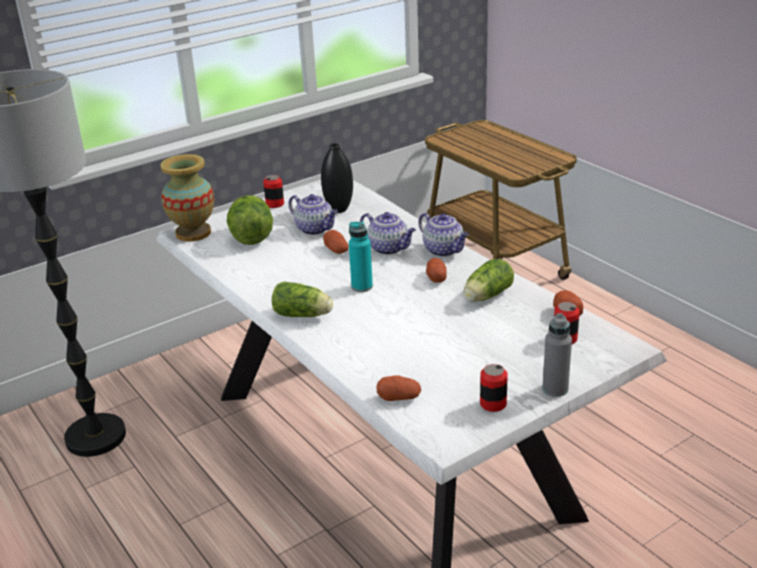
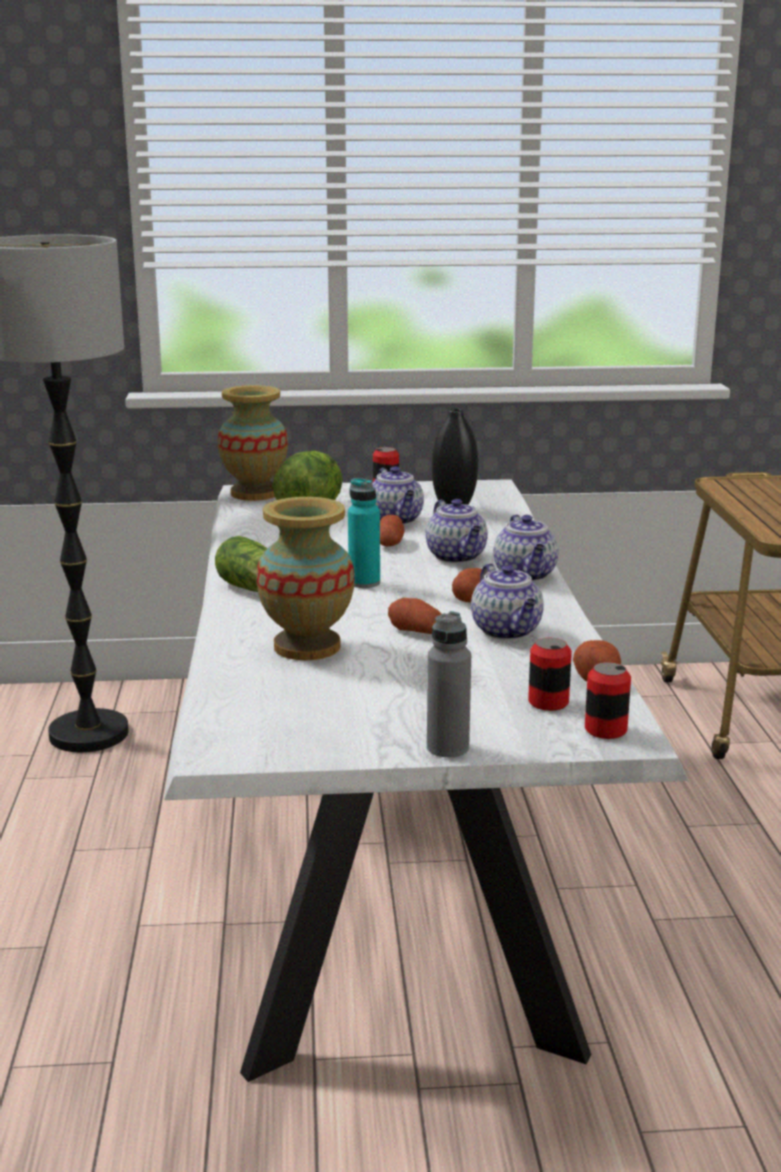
camera: 30 degrees right, 10 degrees down
(393, 348) = (306, 647): none -> vase
(399, 397) = (235, 693): potato -> potato (416, 631)
(486, 296) = (508, 631): lettuce -> teapot
(493, 404) = (339, 736): can -> can (605, 730)

